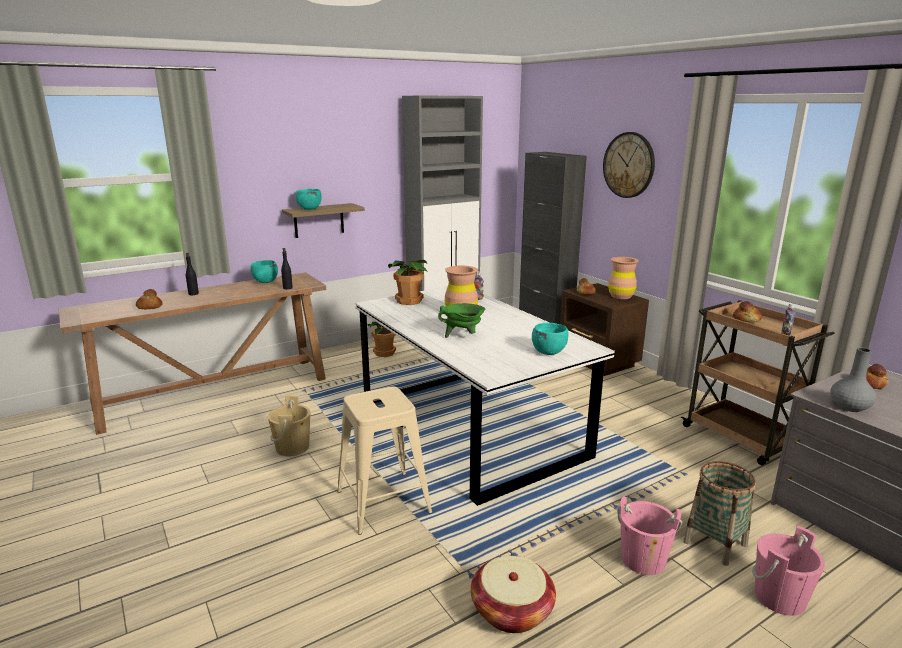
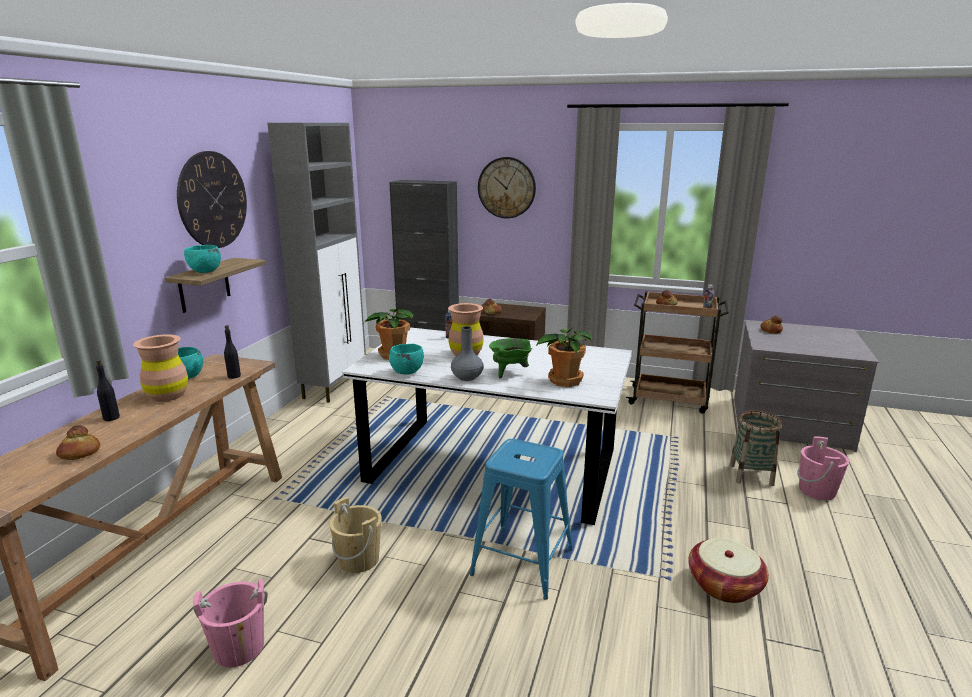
camera: 40 degrees left, 0 degrees up
(336, 156) = (212, 200): none -> wall clock
(384, 353) = (306, 428): potted plant -> potted plant (564, 380)
(384, 502) = (523, 561): beige stool -> blue stool
(548, 352) = (597, 365): turquoise bowl -> turquoise bowl (406, 372)
(621, 296) = (522, 309): brown vase -> brown vase (167, 395)
(643, 560) = (735, 506): pink bucket -> pink bucket (239, 648)
(849, 407) = (788, 348): grey vase -> grey vase (467, 377)

